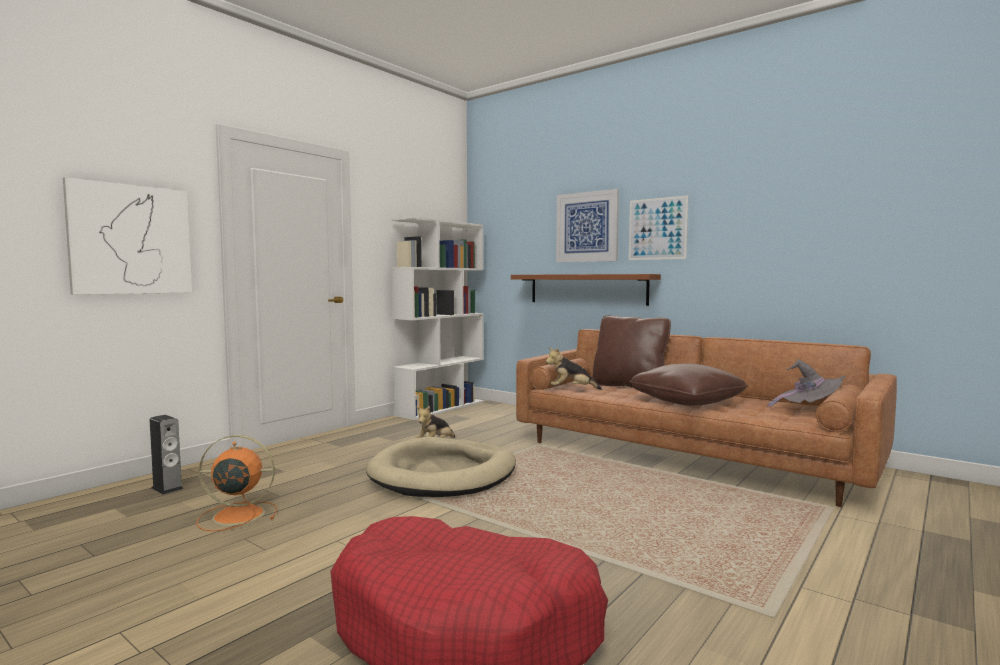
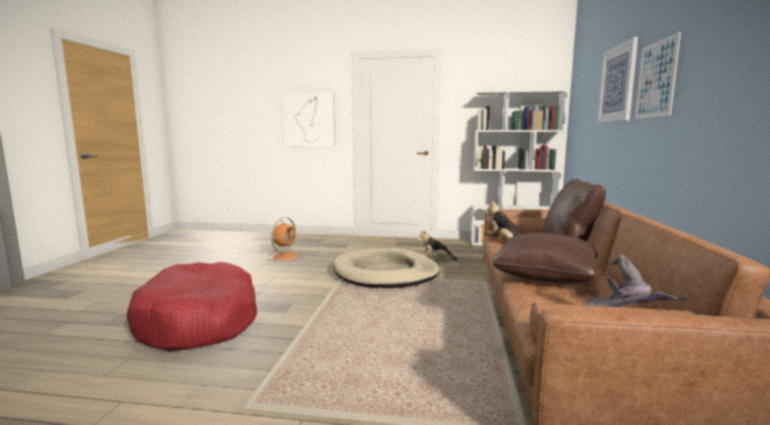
camera: 60 degrees right, 5 degrees up
(167, 488) = (303, 240): speaker -> none
(236, 515) = (285, 256): orange fan -> orange fan turned 60 degrees clockwise
(587, 289) = (611, 150): brown shelf -> none

